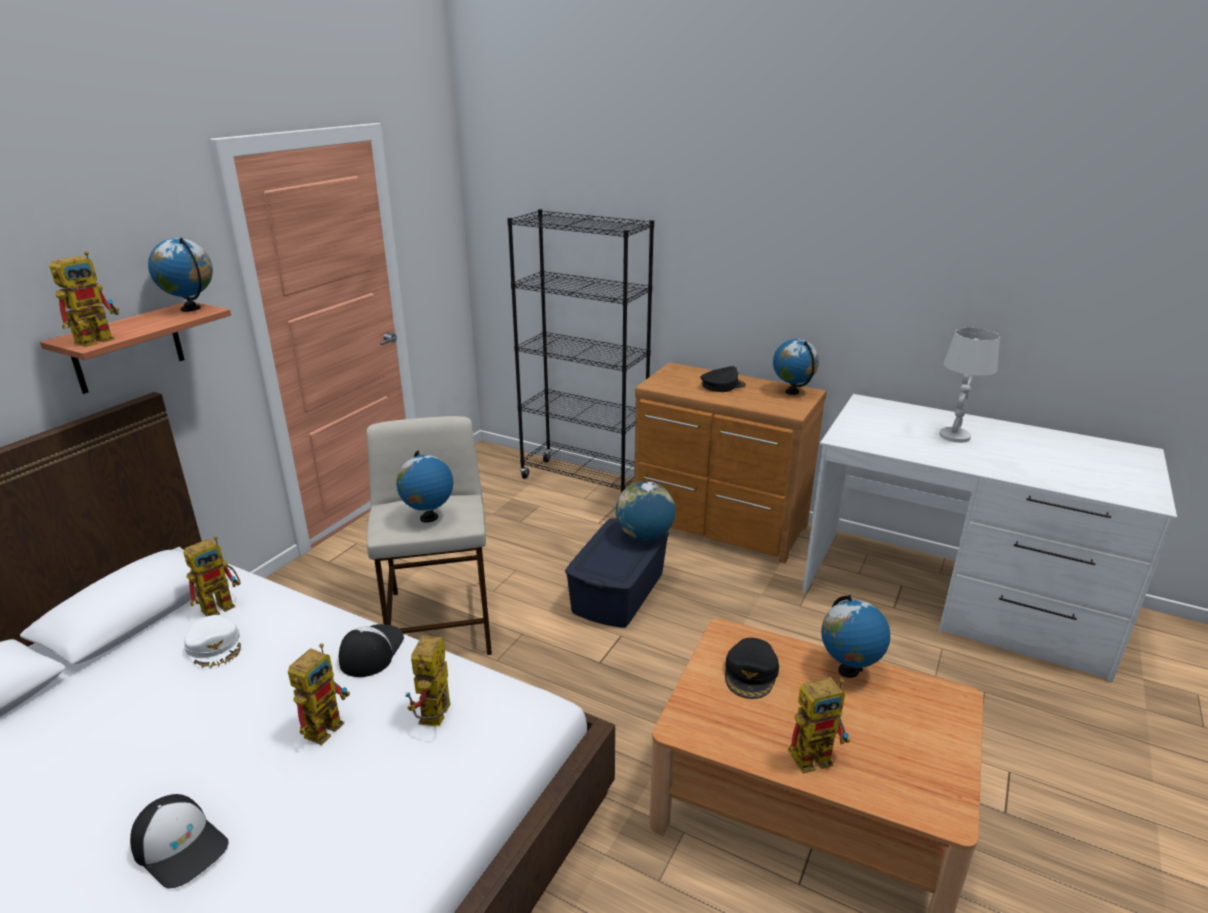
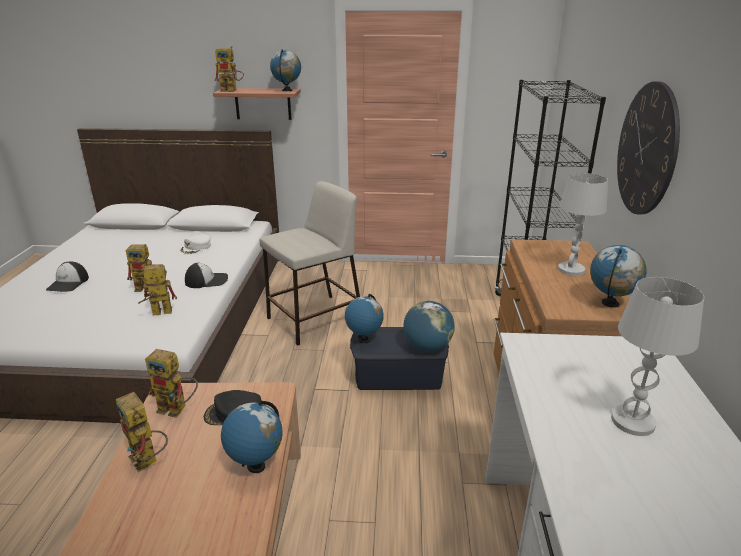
camera: 65 degrees right, 0 degrees up
(223, 604) = (228, 238): toy robot -> toy robot (178, 409)
(428, 518) = (292, 240): globe -> globe (364, 340)
(722, 385) = (571, 269): black cap -> white table lamp
(756, 257) = (647, 149): none -> wall clock

